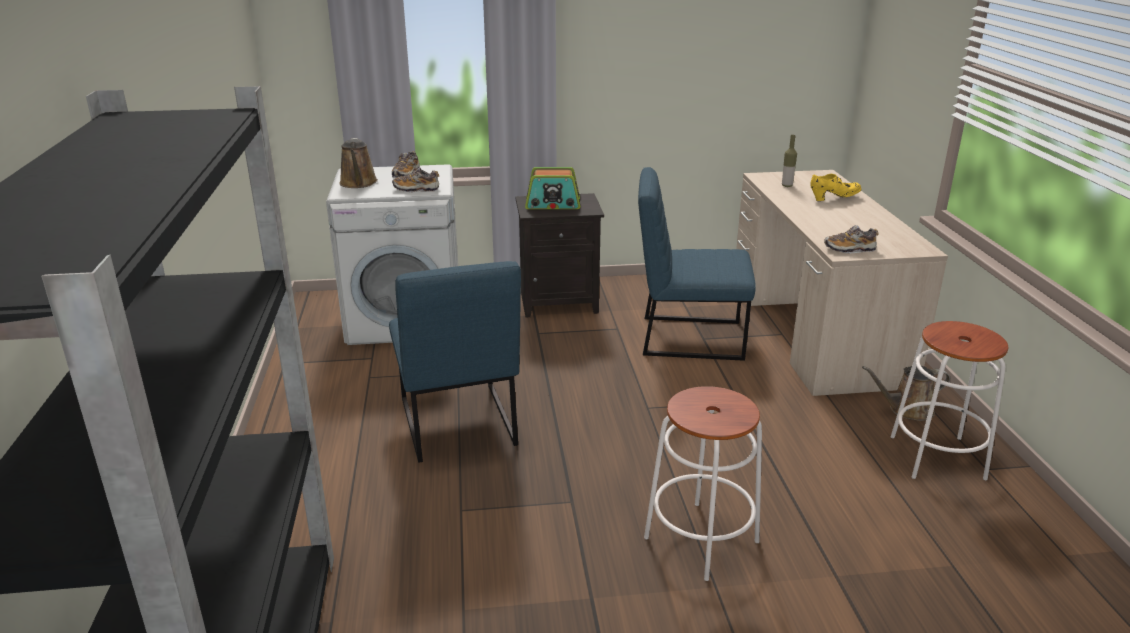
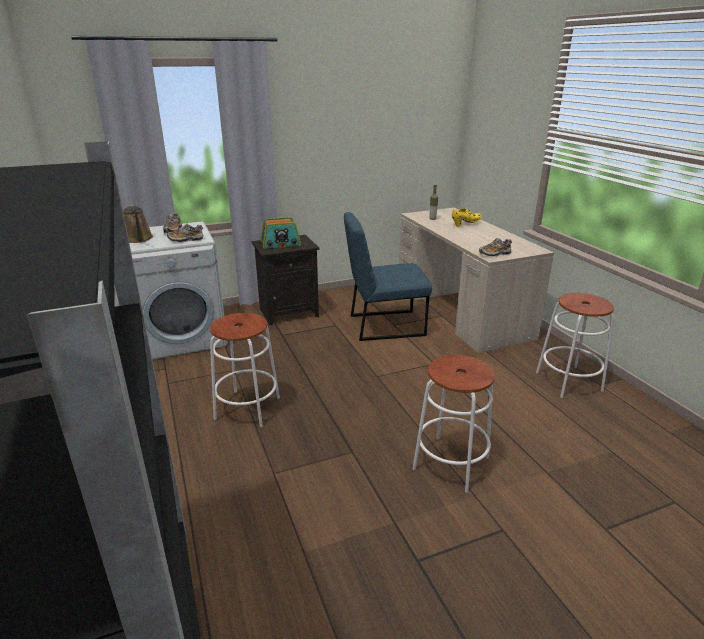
camera: 15 degrees left, 0 degrees up
(457, 424) = (247, 408): blue chair -> white stool
(907, 410) = (537, 354): brown watering can -> none

